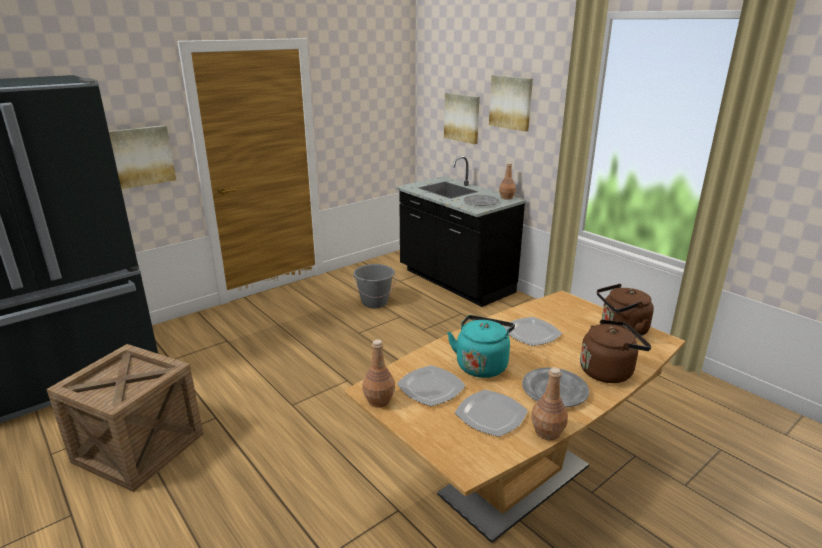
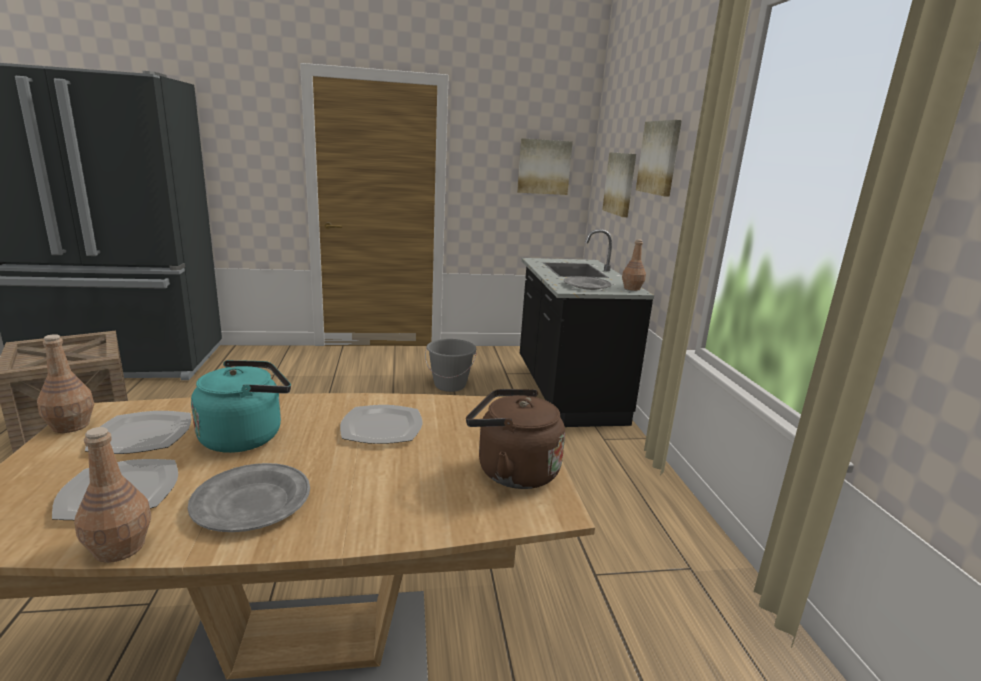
camera: 30 degrees right, 5 degrees down
(141, 156) = (250, 174): picture -> picture (544, 167)
(608, 371) = (376, 513): brown kettle -> none

